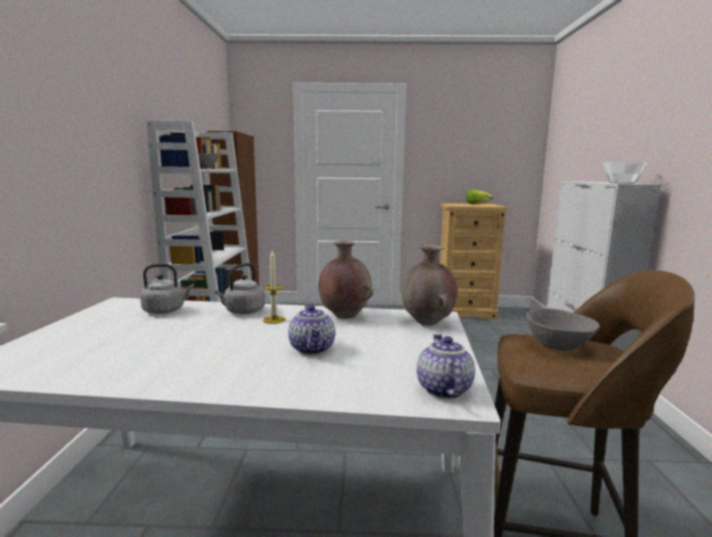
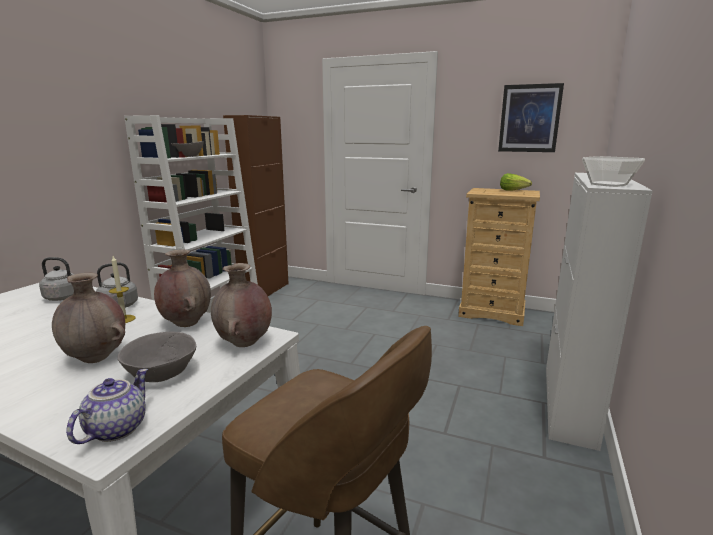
camera: 20 degrees right, 5 degrees up
(313, 349) = (97, 358): teapot -> brown vase
(485, 144) = (529, 118): none -> picture
(558, 346) = (325, 397): grey bowl -> grey bowl (160, 374)

